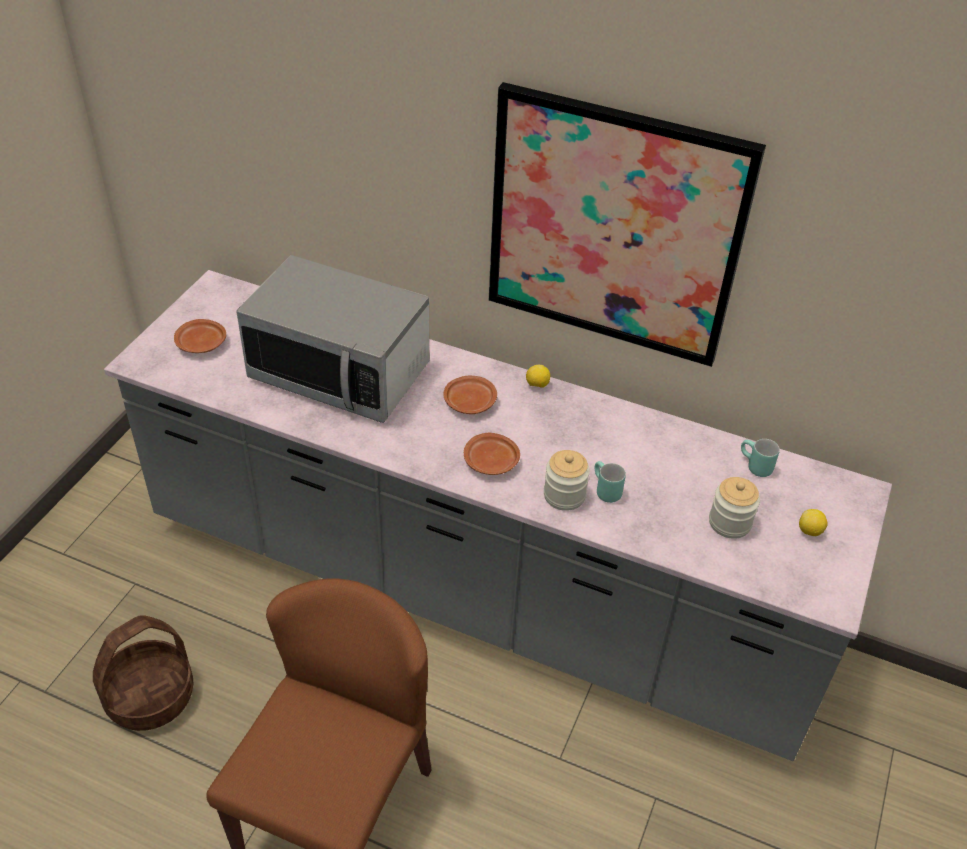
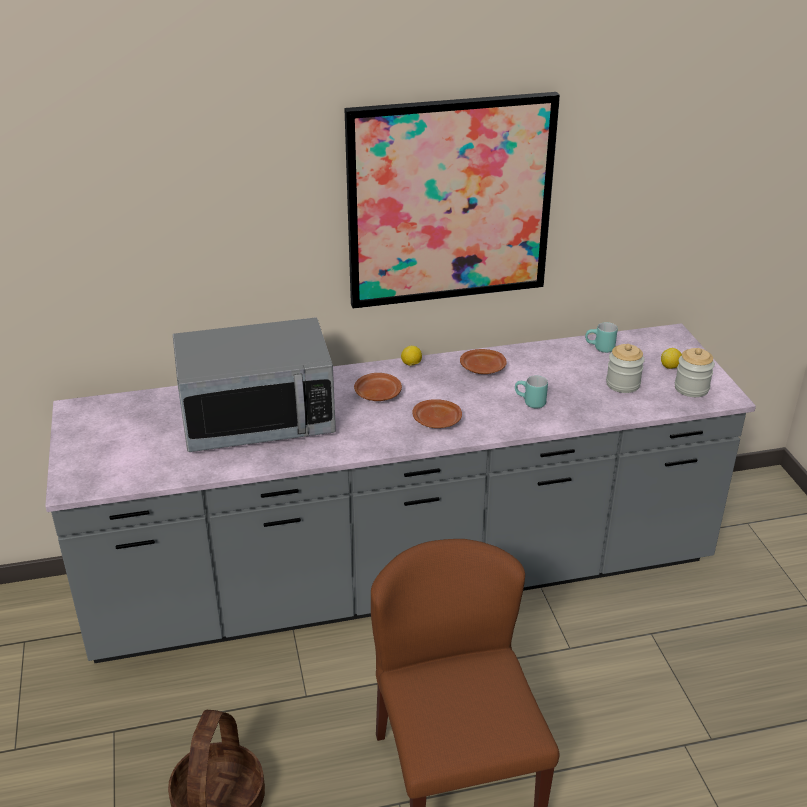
camera: 35 degrees left, 10 degrees down
(201, 344) = (115, 451): brown plate -> brown plate (483, 369)
(564, 495) = (508, 417): jar -> jar (691, 388)

